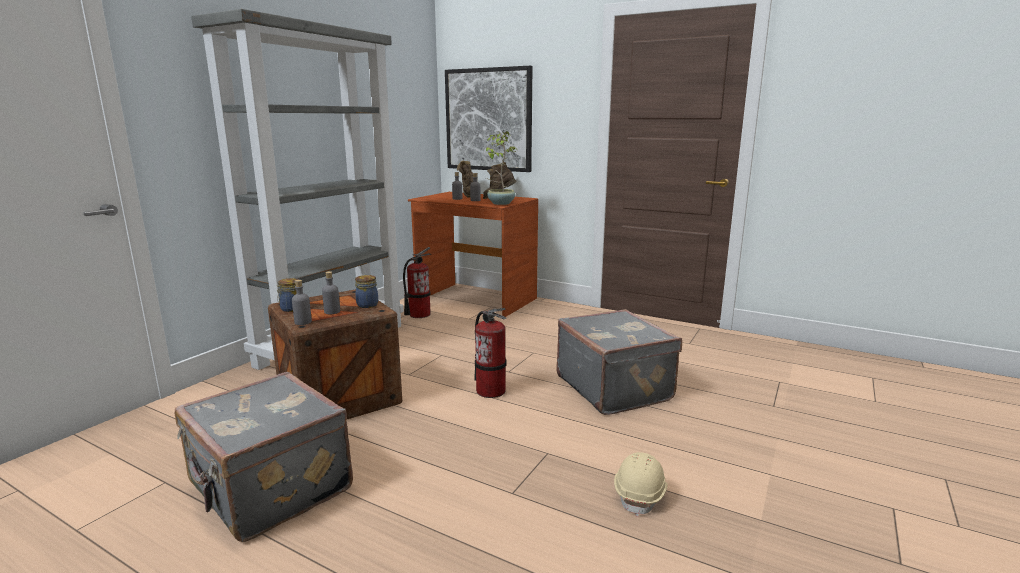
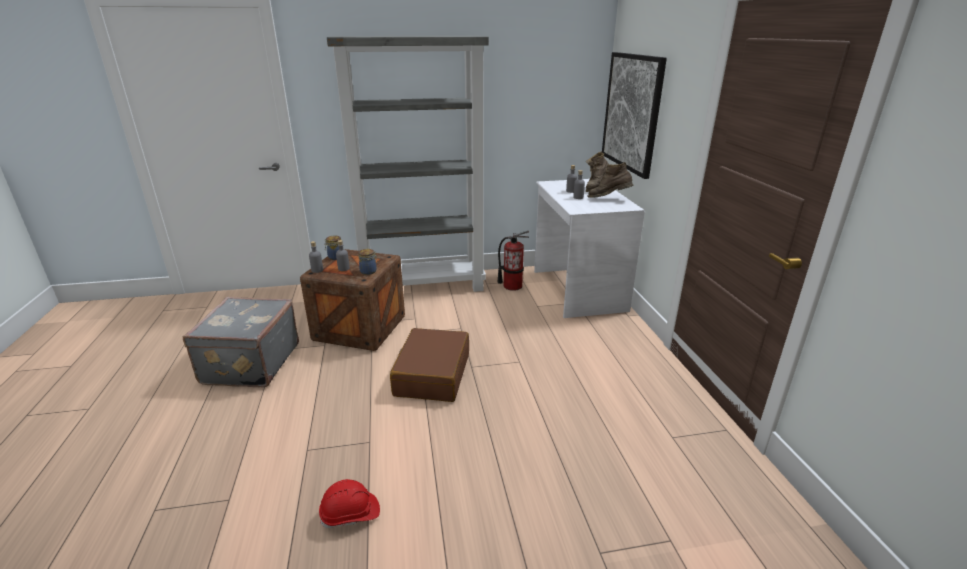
camera: 50 degrees right, 10 degrees up
(475, 300) = (577, 290): brown desk -> white desk
(491, 391) = (432, 374): fire extinguisher -> brown suitcase
(500, 203) = (584, 208): potted plant -> none
(615, 387) = (509, 430): grey suitcase -> none
(640, 494) = (350, 514): beige hard hat -> red hard hat

